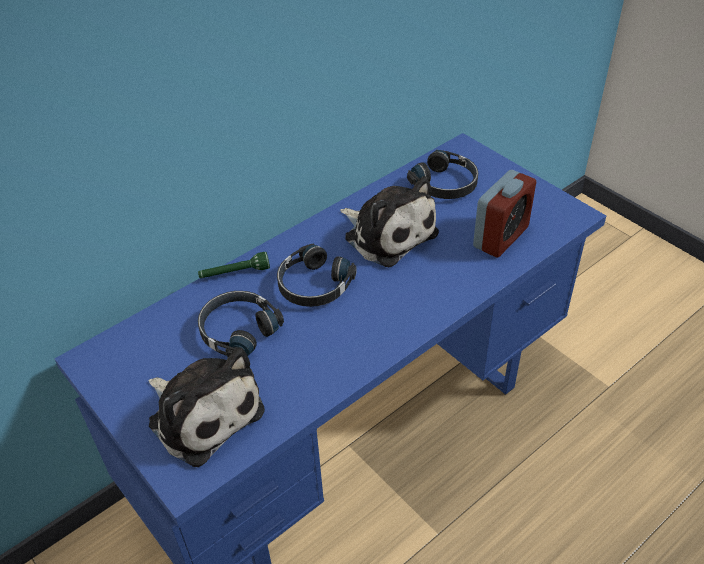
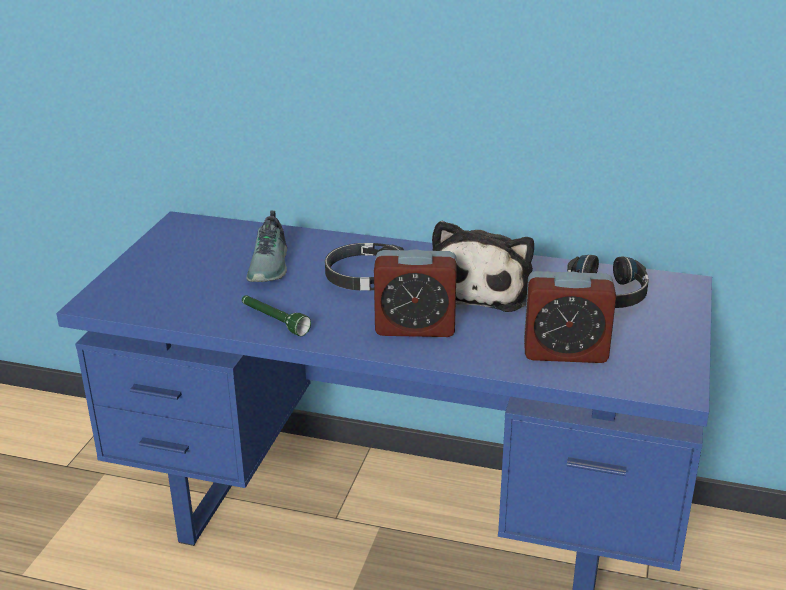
camera: 55 degrees right, 15 degrees down
(203, 413) = (166, 285): plush toy -> none
(234, 273) = (336, 239): green flashlight -> green flashlight (274, 321)
(238, 330) = (271, 265): black headphones -> shoe
(411, 291) = (415, 327): none -> alarm clock

